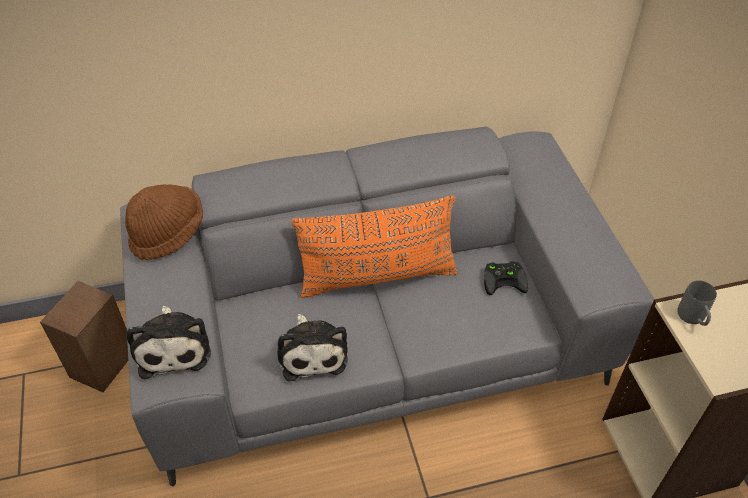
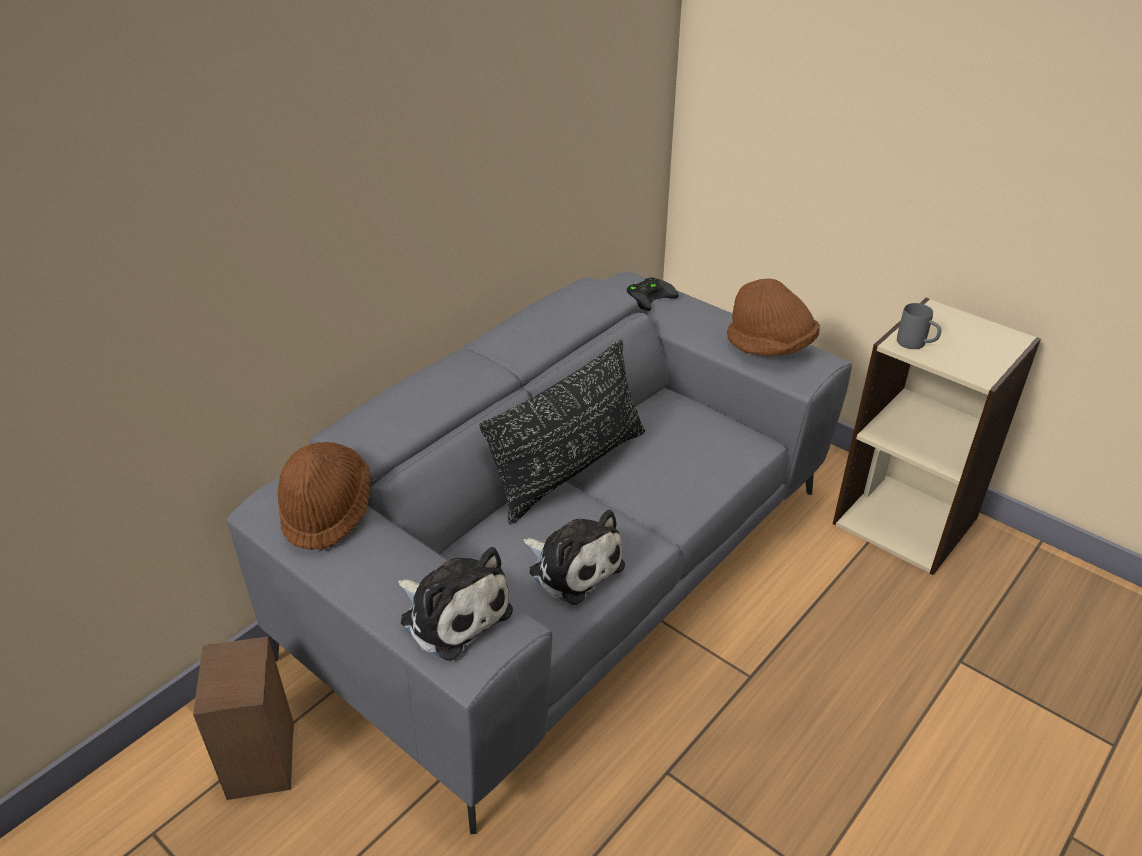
camera: 35 degrees left, 10 degrees down
(377, 276) = (570, 469): orange pillow -> black pillow
(505, 279) = (692, 416): black game controller -> black game controller (650, 295)
(590, 254) = (770, 347): none -> brown hat

